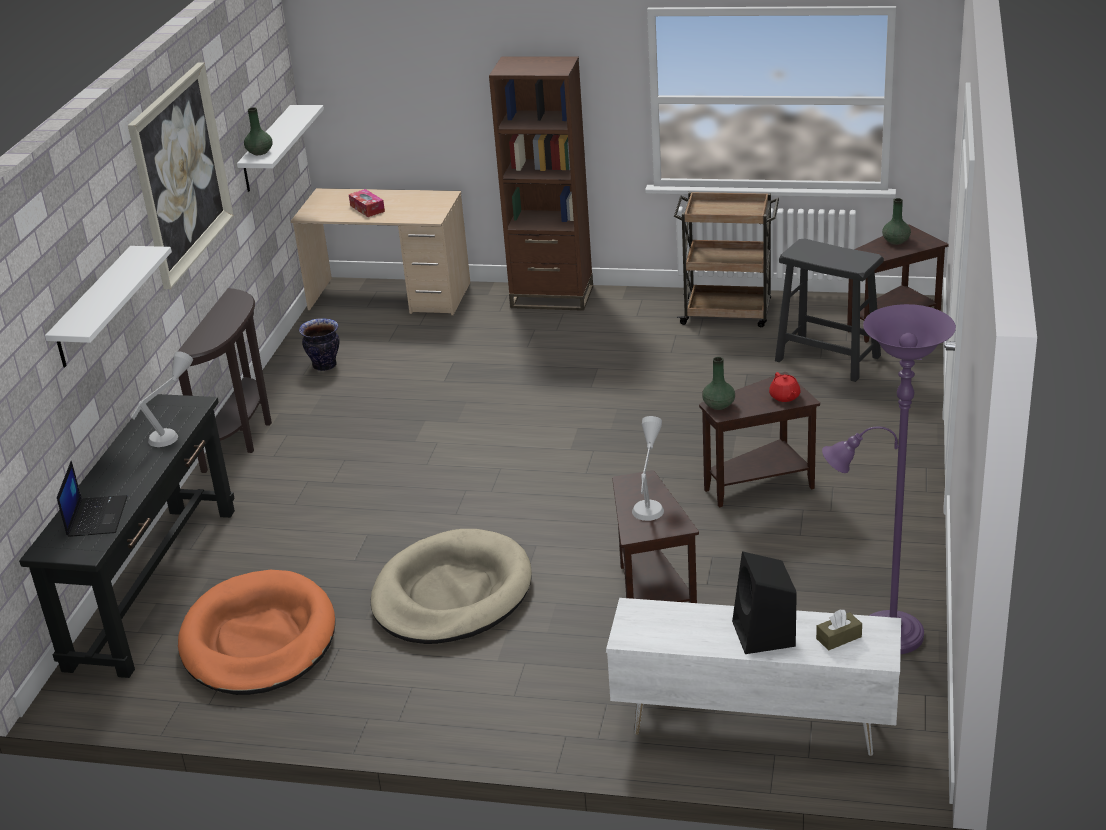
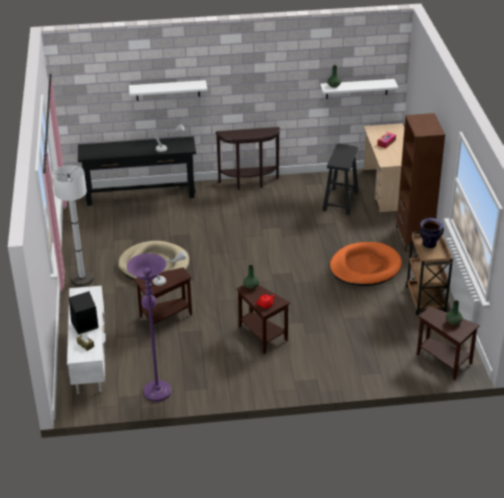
camera: 70 degrees right, 5 degrees up
(96, 516) = (107, 150): laptop -> none
(180, 173) = (262, 69): picture -> none
(259, 640) = (114, 227): orange dog bed -> orange dog bed (365, 267)
(325, 365) = (315, 188): vase -> vase (429, 244)
(438, 712) = (82, 279): none -> white floor lamp
(827, 358) = (392, 342): black stool -> black stool (340, 201)

